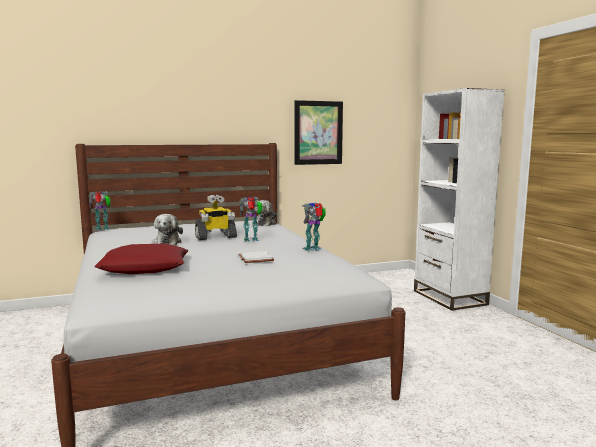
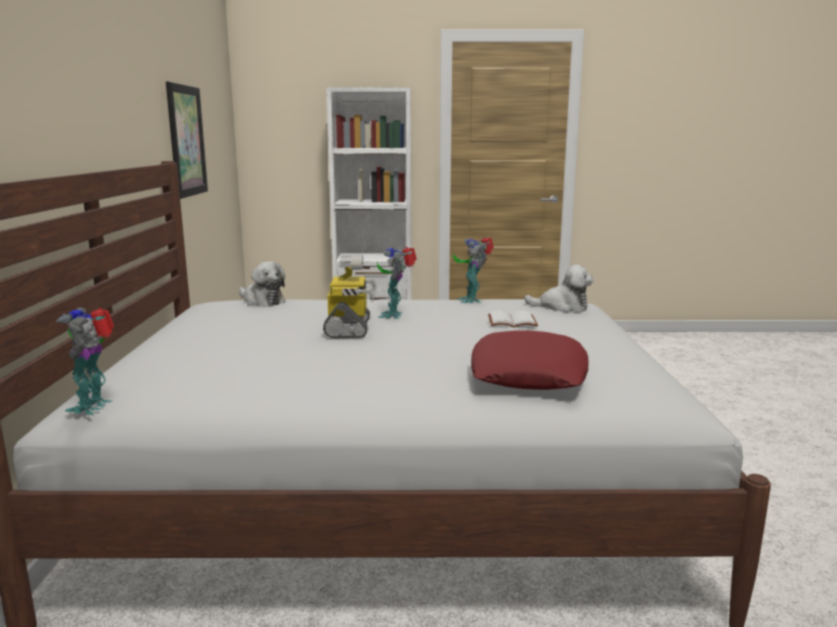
camera: 70 degrees left, 5 degrees up
(167, 242) = (352, 355): plush toy -> plush toy (562, 307)

